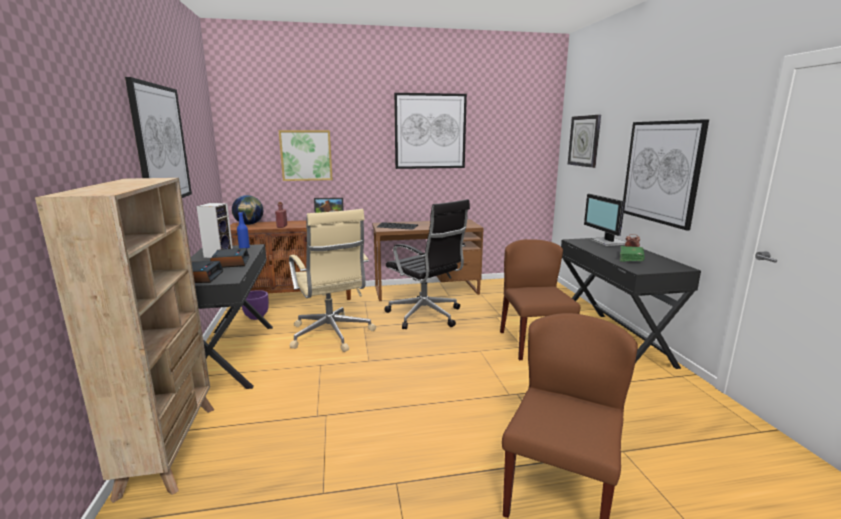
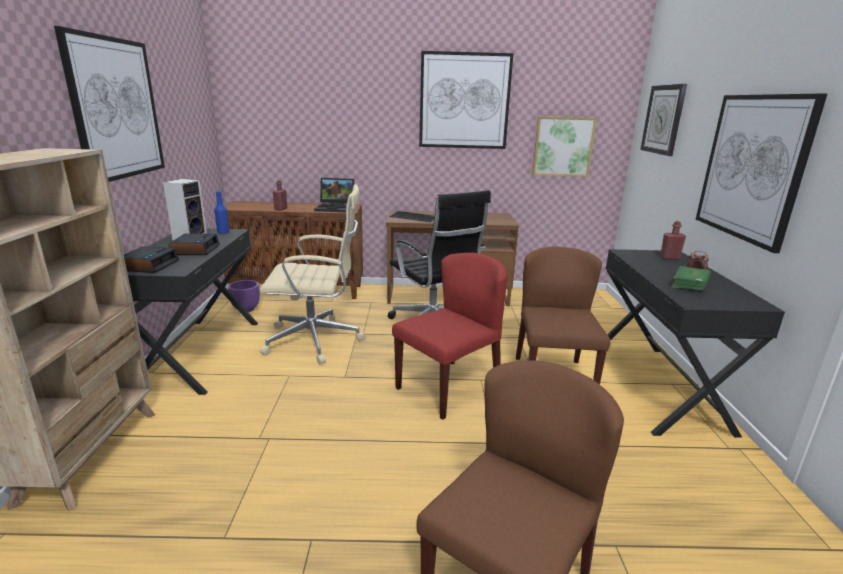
camera: 10 degrees right, 5 degrees up
(249, 224) = (248, 204): globe -> none
(306, 155) = (314, 126): picture -> picture (563, 146)
(331, 335) = (316, 340): beige office chair -> beige office chair turned 75 degrees counterclockwise
(457, 359) = (448, 387): none -> red chair
(607, 242) = (669, 258): monitor -> red bottle

